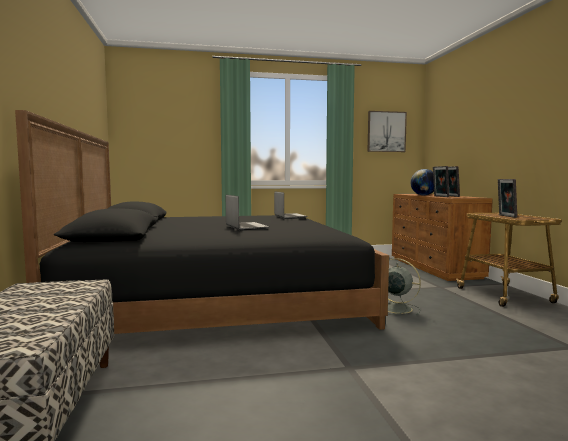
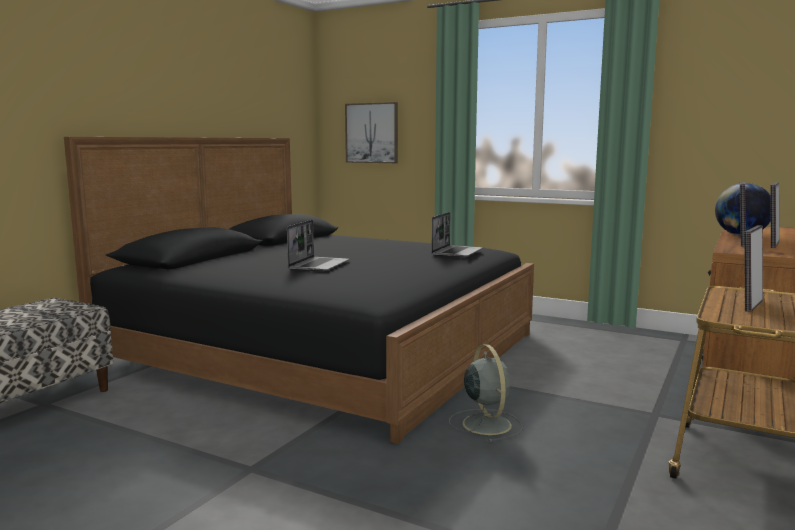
camera: 40 degrees right, 5 degrees up
(386, 131) = (732, 102): picture -> picture (372, 133)

